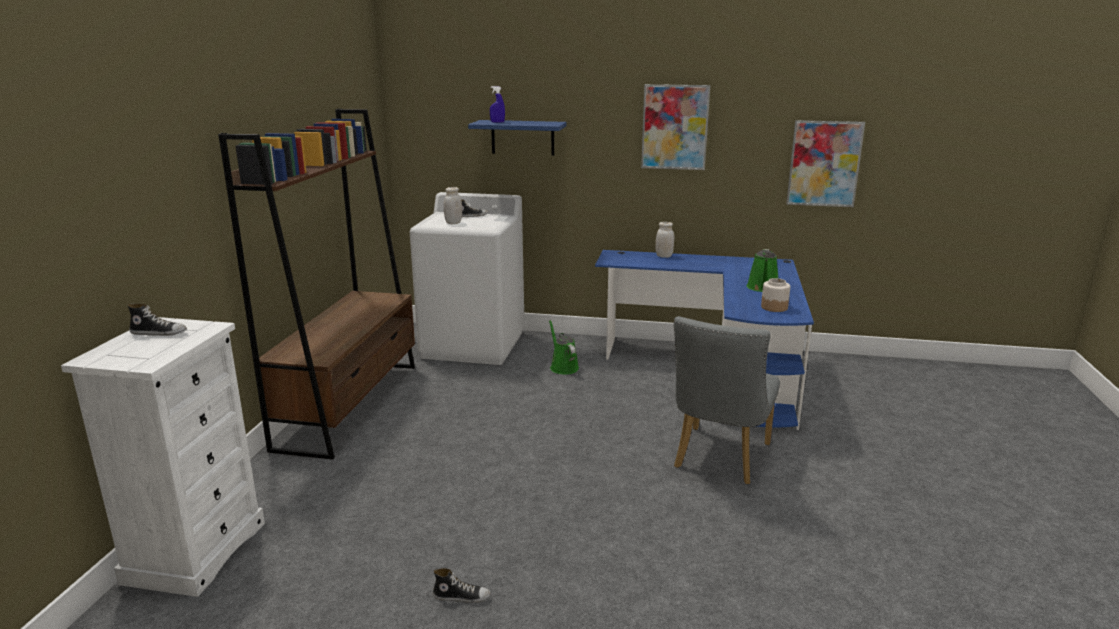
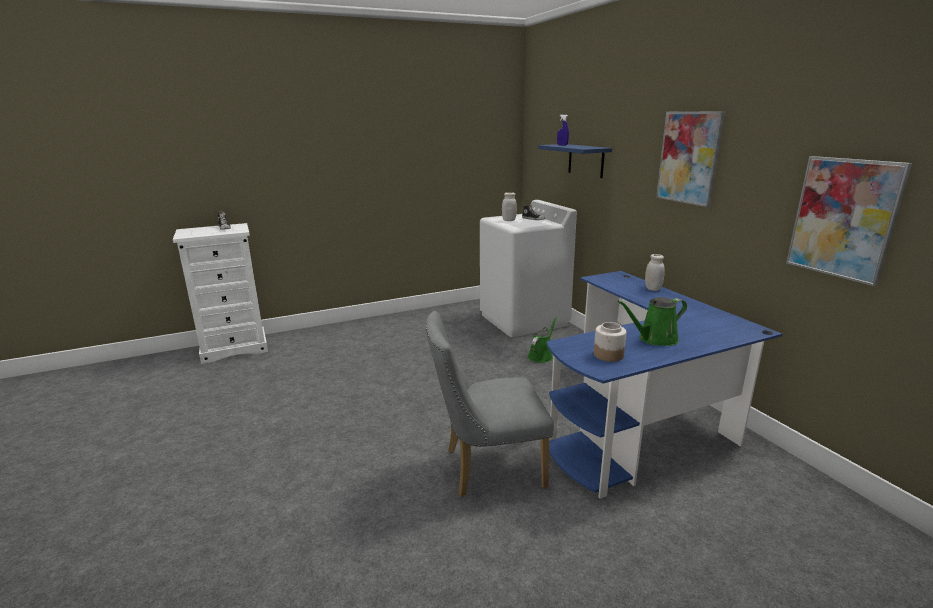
camera: 55 degrees right, 0 degrees up
(350, 405) = (401, 321): brown bookcase -> none
(462, 596) = (231, 427): shoe -> none

